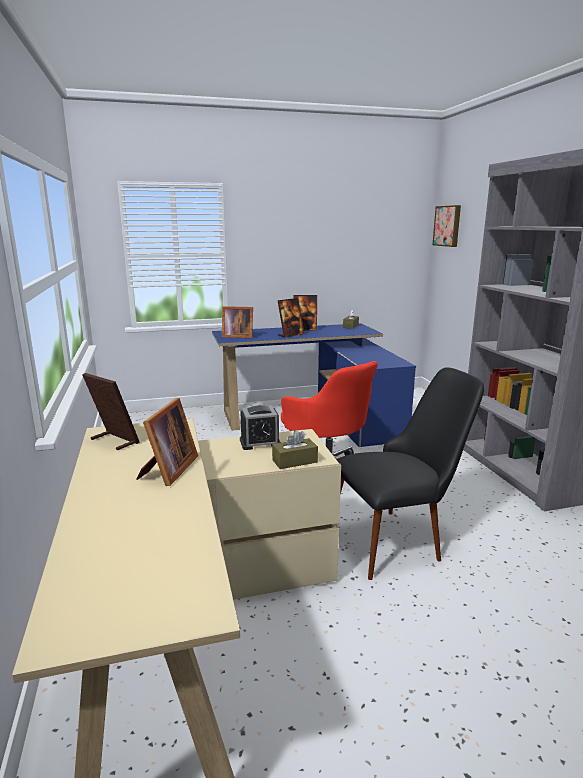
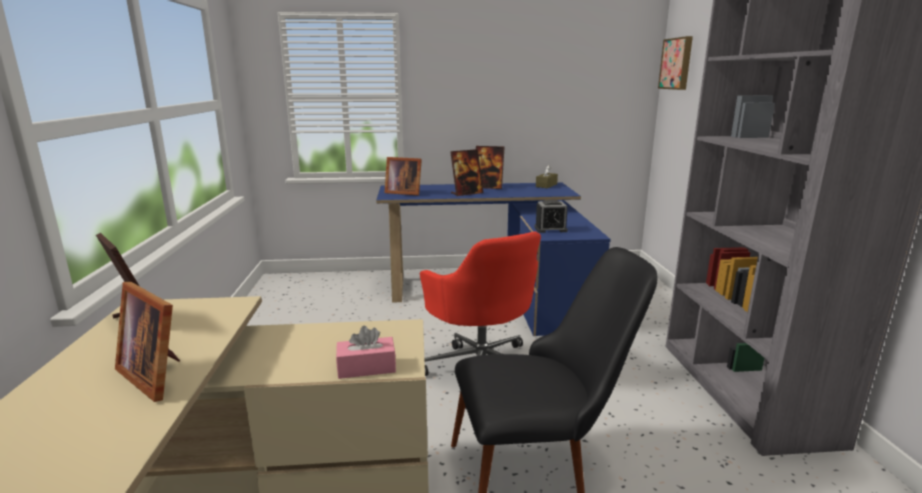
camera: 10 degrees right, 0 degrees up
(168, 470) = (157, 374): picture frame -> picture frame turned 105 degrees clockwise
(260, 442) = (342, 334): alarm clock -> alarm clock (550, 229)
(294, 461) = (366, 368): brown tissue box -> pink tissue box

